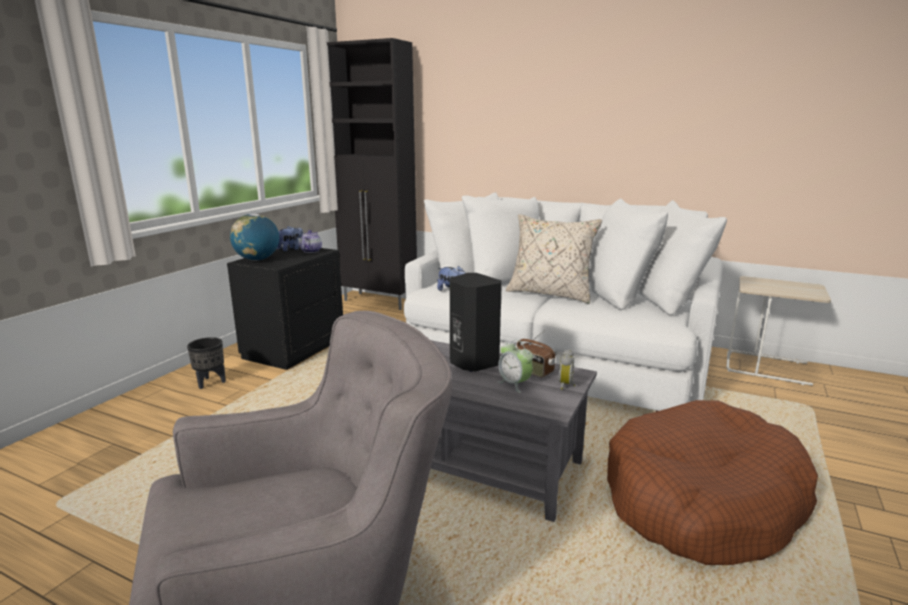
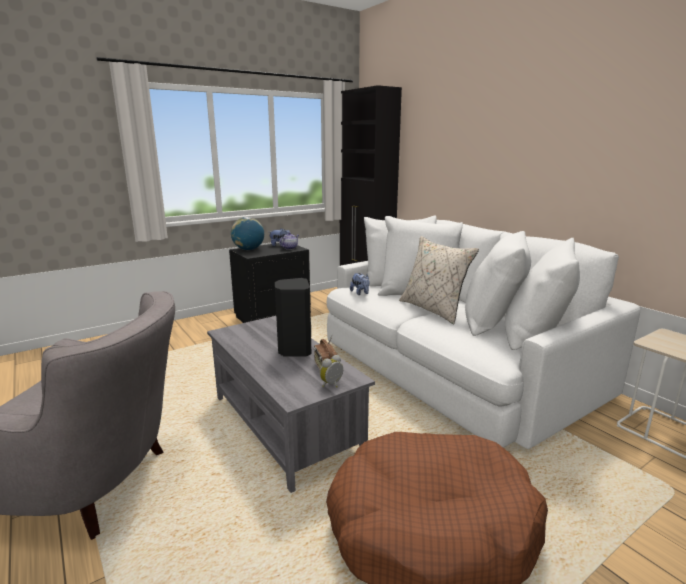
camera: 30 degrees right, 0 degrees up
(210, 383) = (203, 328): black planter -> none
(514, 384) = (296, 373): alarm clock -> none

